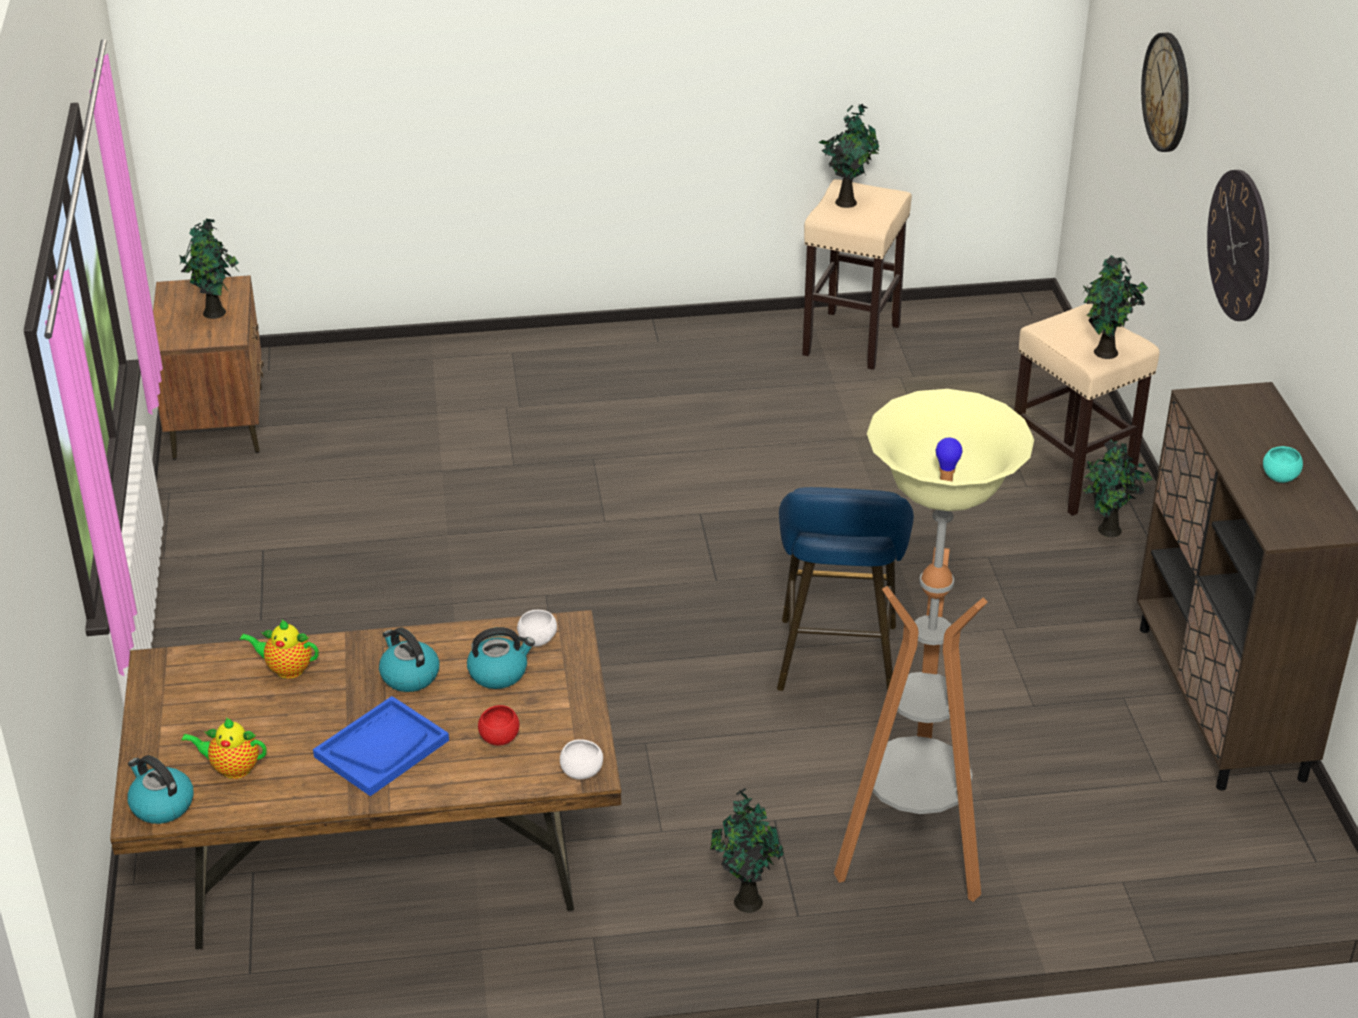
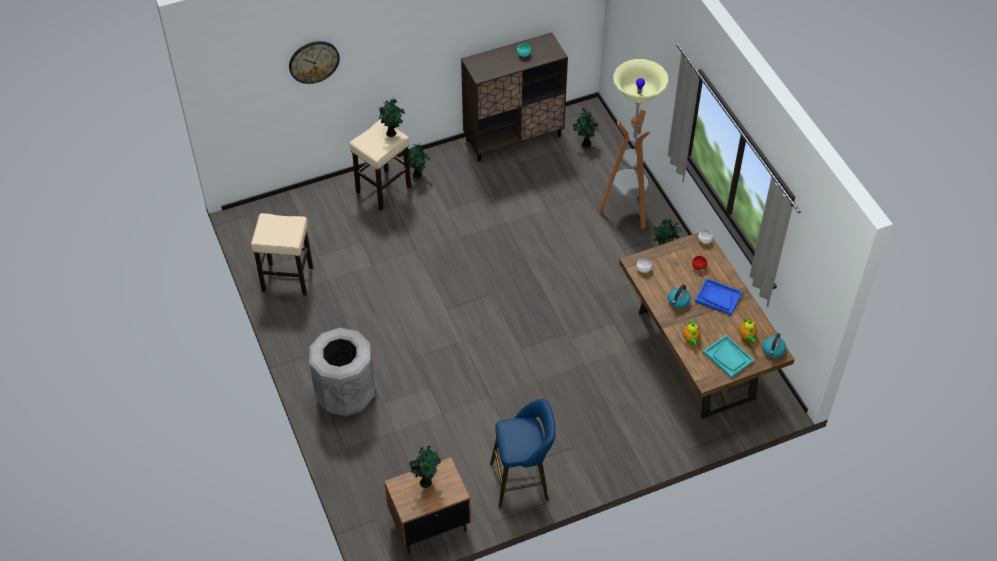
camera: 105 degrees left, 15 degrees up
(195, 718) = (728, 357): none -> turquoise tray
(499, 673) = (665, 276): kettle -> none
(546, 372) = (346, 395): none -> grey trash can
(837, 663) = (531, 246): blue stool -> blue stool (523, 481)
(847, 201) = (275, 235): potted plant -> potted plant (585, 144)
(1239, 245) = (409, 50): wall clock -> none

